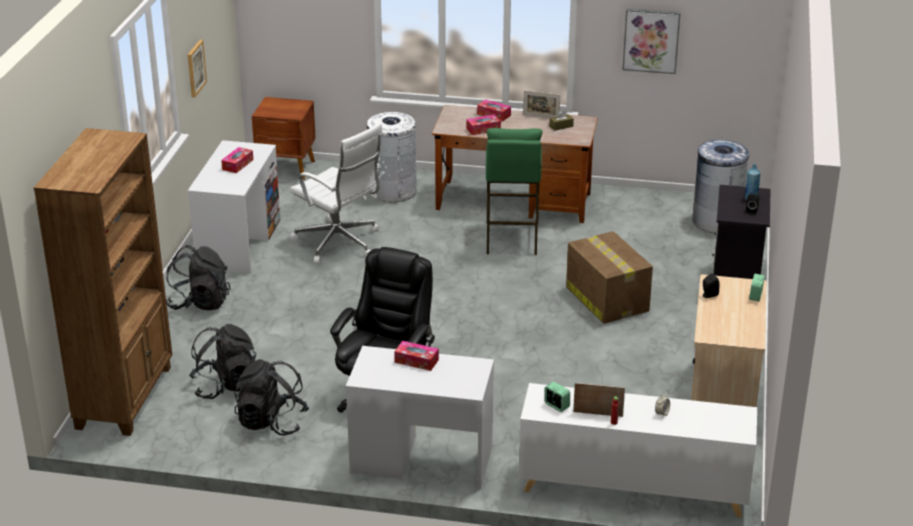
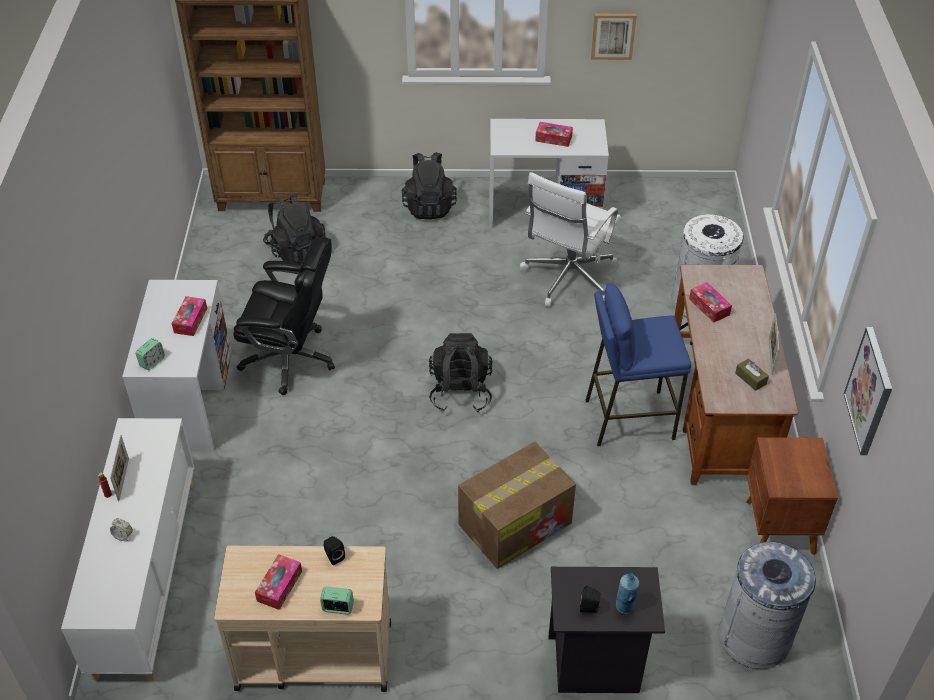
camera: 80 degrees right, 15 degrees up
(271, 422) = (242, 289): black backpack -> black backpack (460, 391)
(288, 169) = (713, 213): brown nightstand -> brown nightstand (779, 528)
(493, 115) = (754, 311): tissue box -> tissue box (279, 586)
(511, 238) = (628, 418): green stool -> blue stool
(556, 406) = (139, 444): alarm clock -> alarm clock (152, 362)

